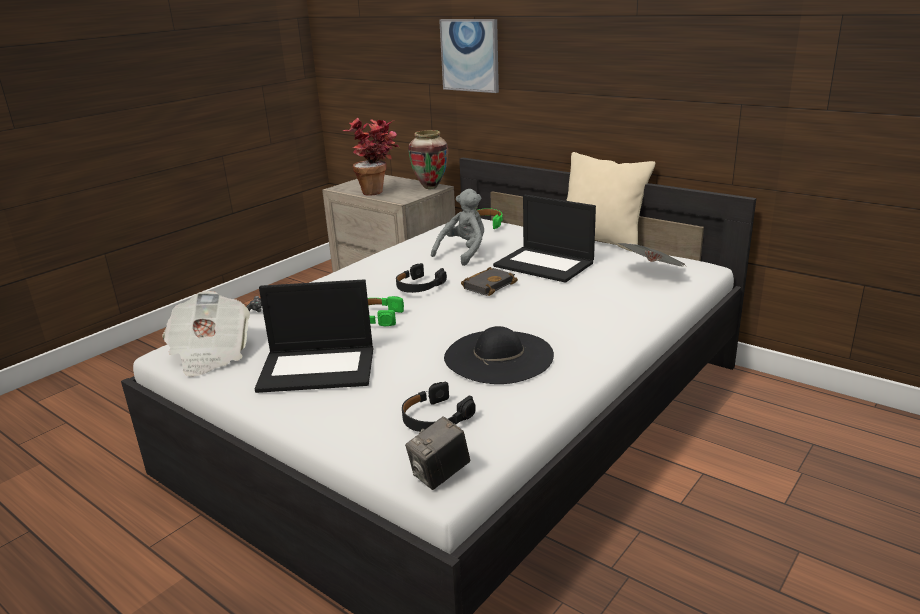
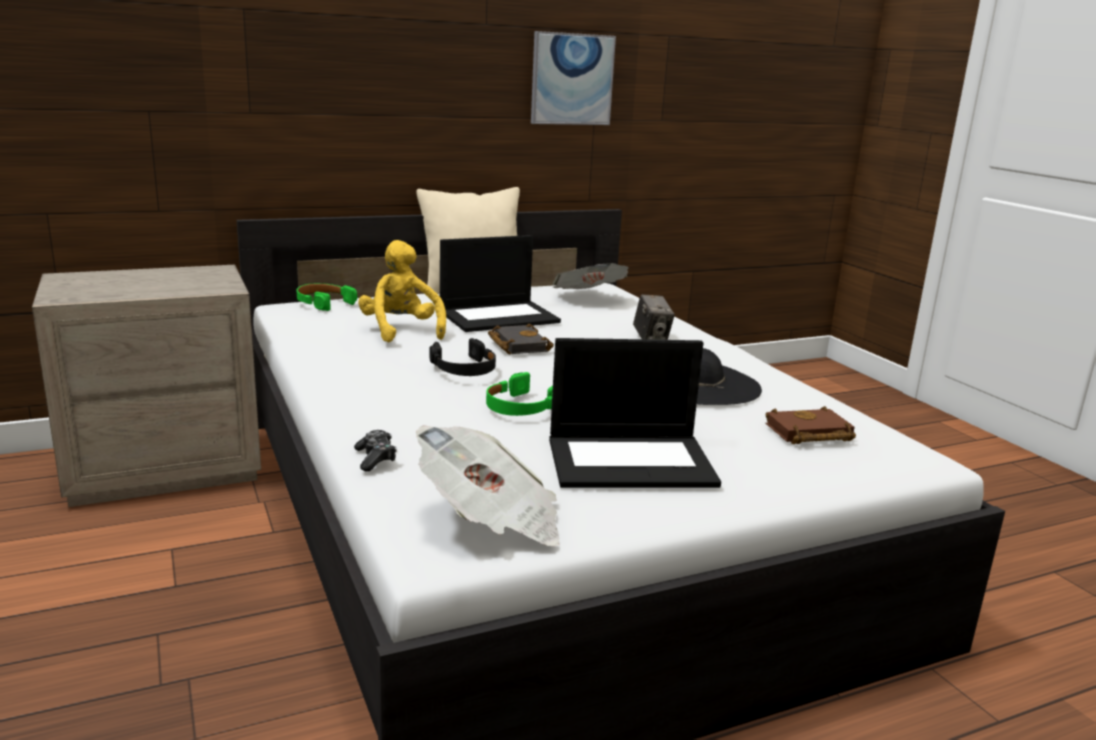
camera: 65 degrees left, 5 degrees down
(319, 368) = (632, 461): laptop -> laptop turned 60 degrees clockwise
(378, 191) = (149, 288): potted plant -> none
(430, 187) = (209, 270): vase -> none
(435, 418) = (808, 434): black headphones -> brown book
(440, 475) = (917, 456): camera -> camera (651, 339)
(464, 253) = (401, 331): grey plush toy -> yellow plush toy
(470, 55) = (241, 66): picture -> picture (571, 79)

